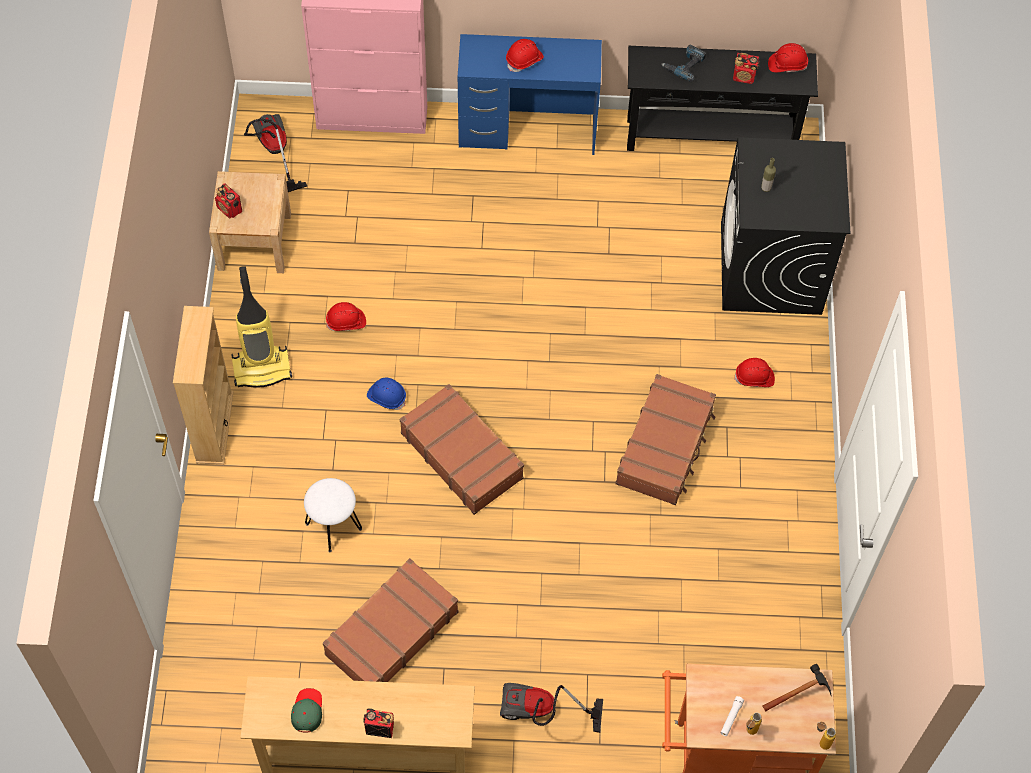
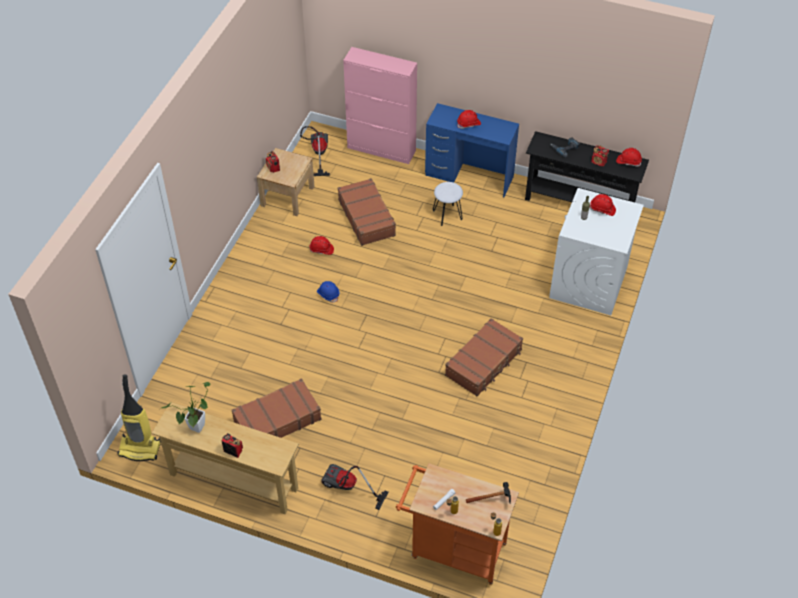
camera: 20 degrees right, 10 degrees down
(214, 427) = (223, 285): beige bookcase -> none
(262, 368) = (263, 261): vacuum cleaner -> vacuum cleaner (140, 448)
(307, 711) = (195, 430): green cap -> potted plant
(333, 526) = (268, 354): white stool -> white stool (447, 215)
(462, 455) = (359, 336): brown suitcase -> brown suitcase (367, 217)
(754, 378) = (554, 339): red hard hat -> red hard hat (602, 209)
(771, 269) = (588, 283): black washing machine -> white washing machine

